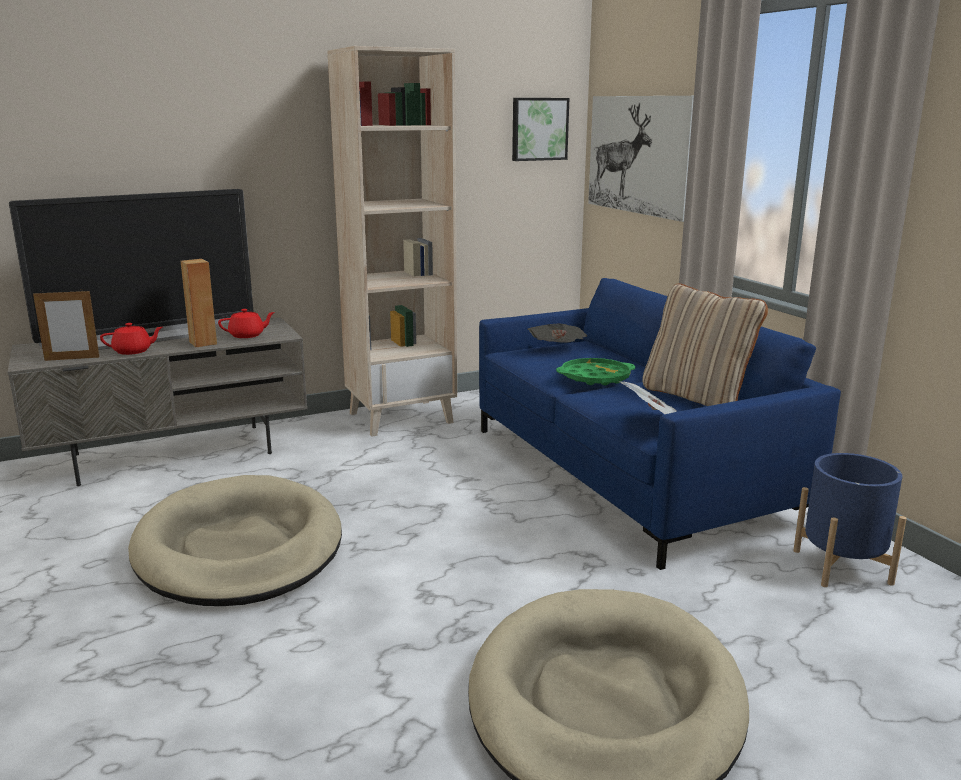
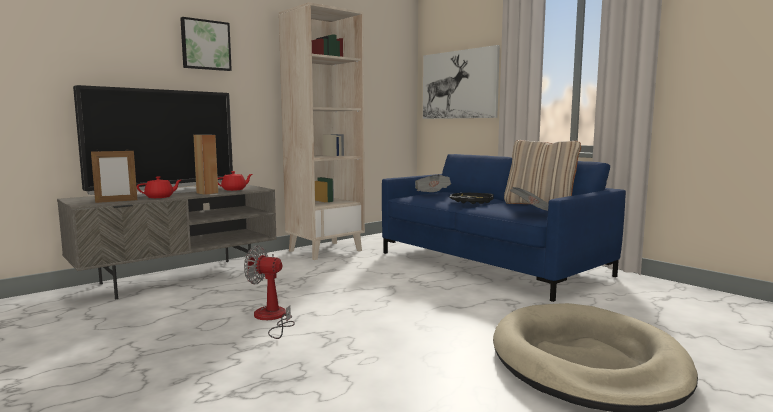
camera: 15 degrees left, 10 degrees down
(239, 548) = (272, 318): beige dog bed -> fan
(539, 129) = (393, 73): picture -> picture (205, 45)
(595, 377) = (471, 201): green tray -> black tray
(842, 567) = (648, 291): blue planter -> none

